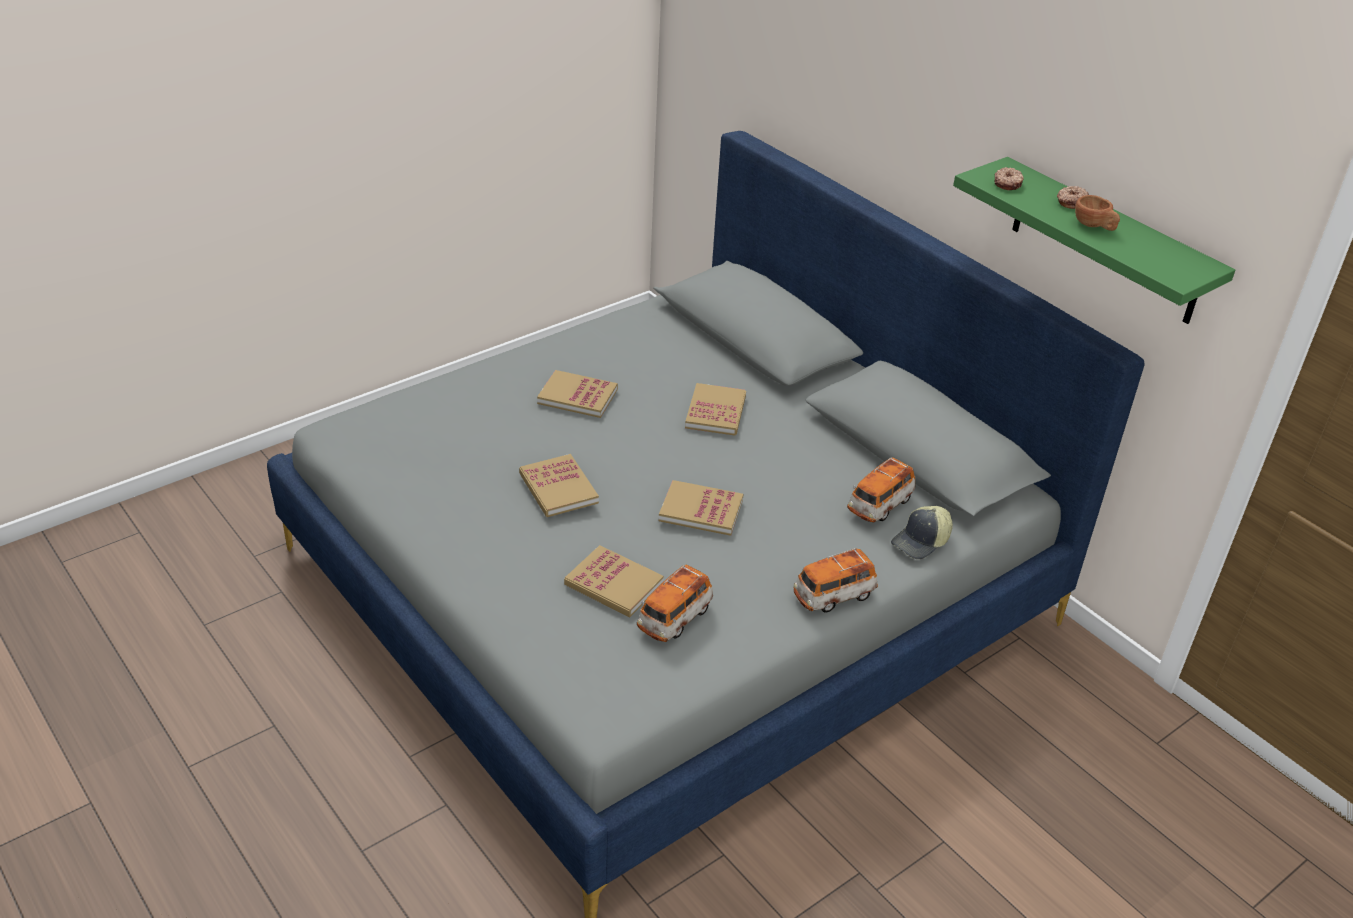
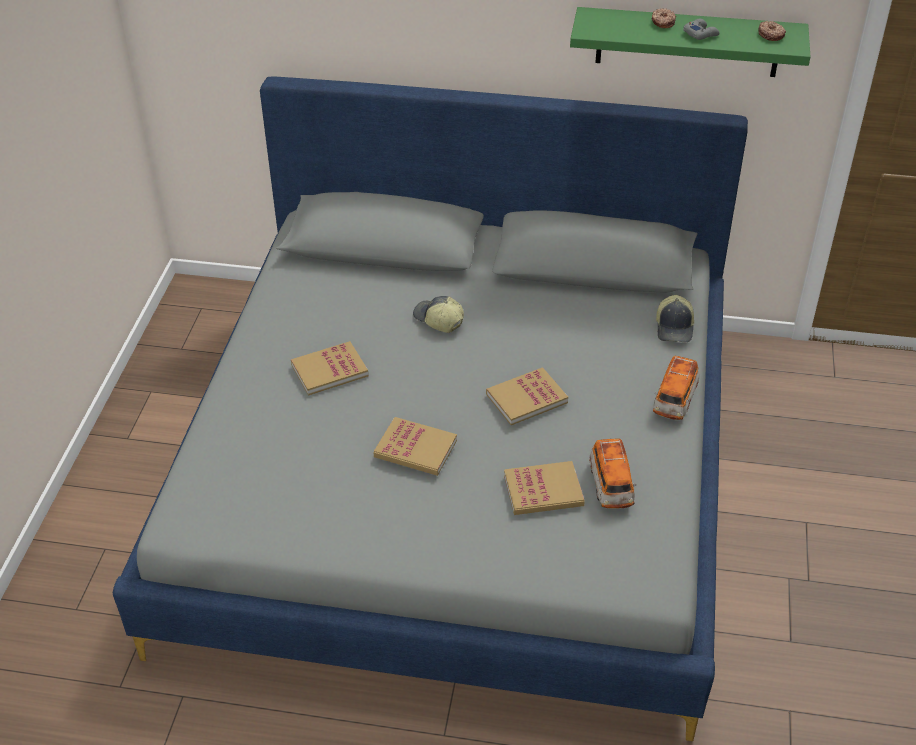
camera: 40 degrees left, 5 degrees up
(715, 412) = (438, 320): book -> cap
(880, 505) = (623, 319): toy car -> none
(1008, 184) = (610, 28): donut -> donut (771, 35)
(1094, 226) = (700, 33): brown cup -> grey game controller

